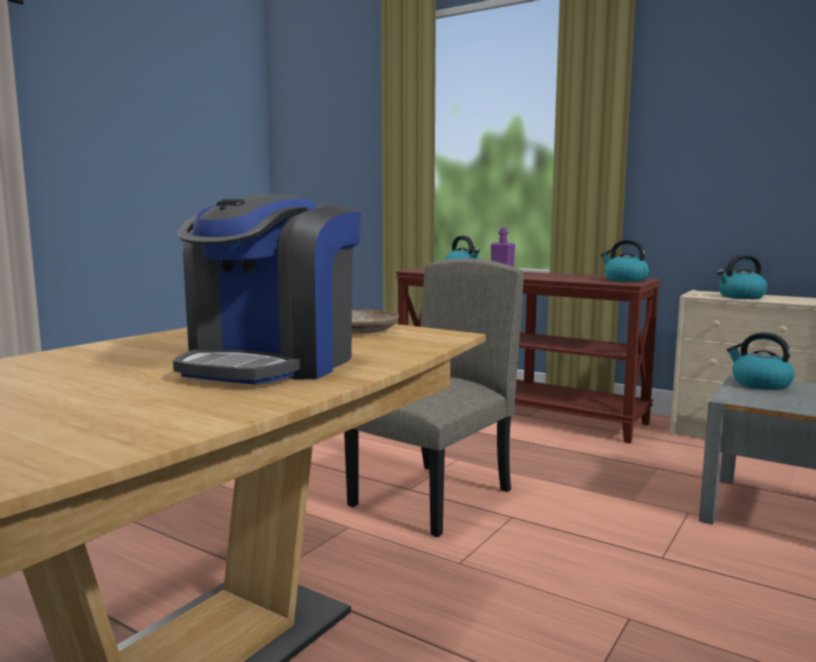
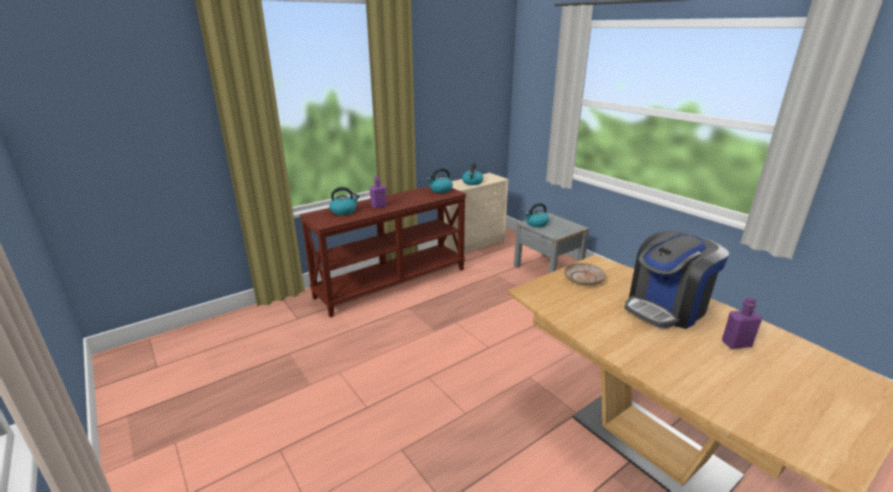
camera: 70 degrees left, 15 degrees up
(127, 397) = (736, 344): none -> purple bottle
(273, 364) = (666, 308): coffee machine -> coffee machine turned 105 degrees clockwise
(433, 498) = (504, 342): beige chair -> none

